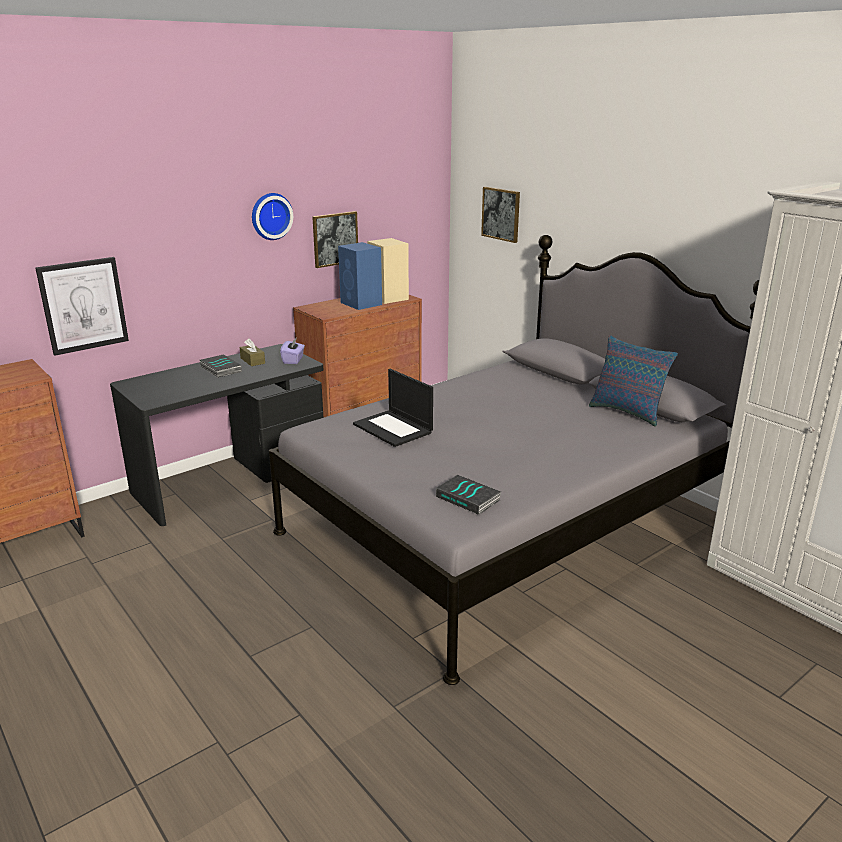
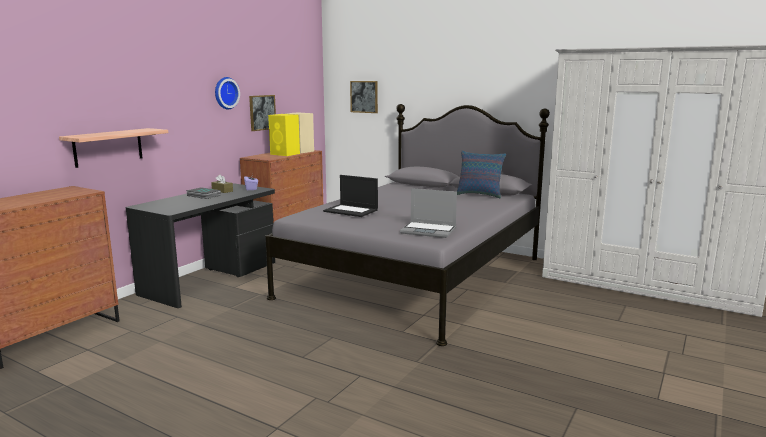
camera: 20 degrees left, 10 degrees down
(83, 305) = (108, 147): picture -> shelf
(361, 304) = (285, 154): blue speaker -> yellow speaker
(469, 498) = (429, 231): book -> laptop

